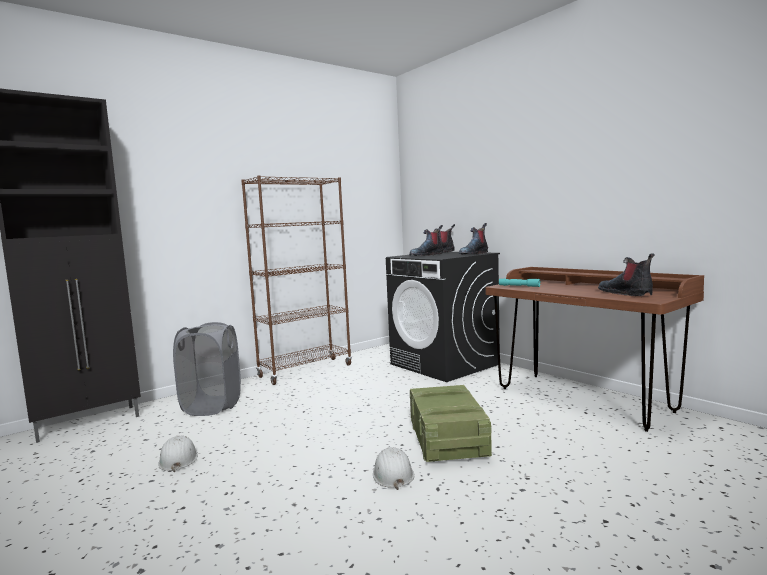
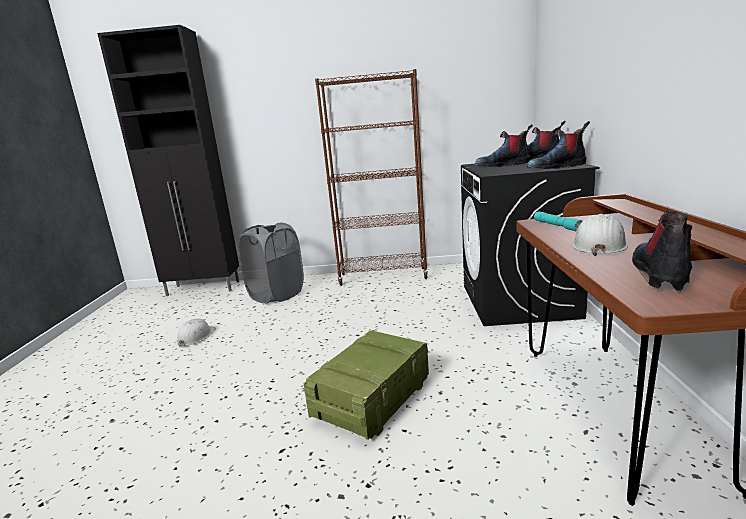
camera: 40 degrees right, 10 degrees up
(392, 474) = (277, 415): white hard hat -> white hard hat (599, 245)

